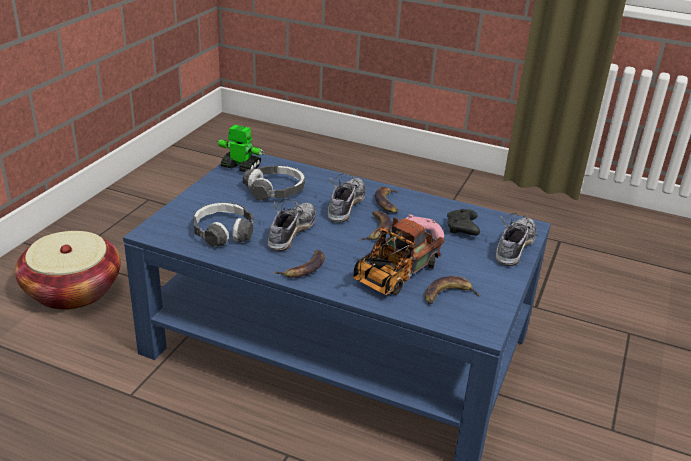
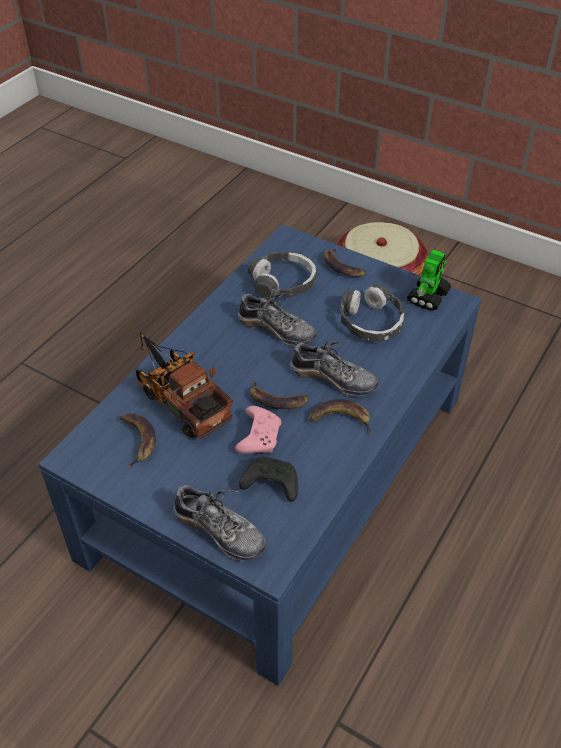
camera: 100 degrees right, 15 degrees up
(304, 268) = (208, 334): banana -> banana (342, 266)

